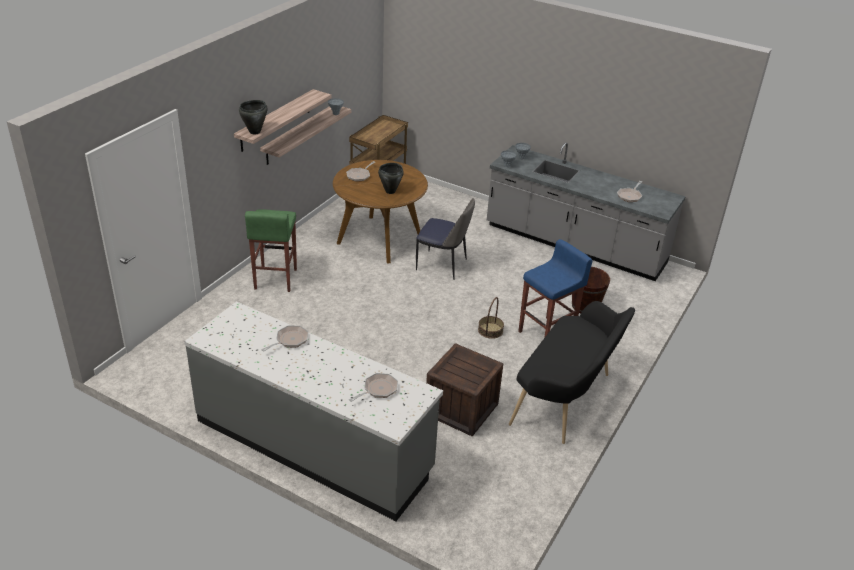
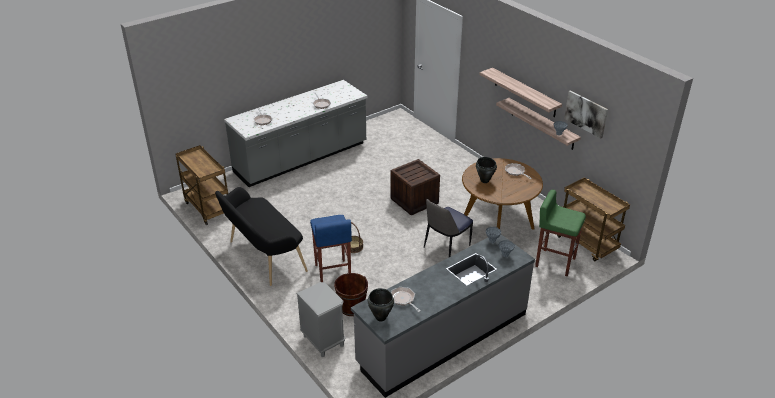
camera: 115 degrees right, 0 degrees up
(255, 132) = (491, 74): black cooking pot -> black cooking pot (380, 317)
(275, 279) = (462, 170): green stool -> green stool (554, 262)
(334, 74) = (586, 113): none -> picture
(461, 409) = (289, 212): crate -> crate (414, 201)
(512, 507) = (207, 208): none -> brown cart
(644, 312) = (323, 340): none -> grey nightstand

